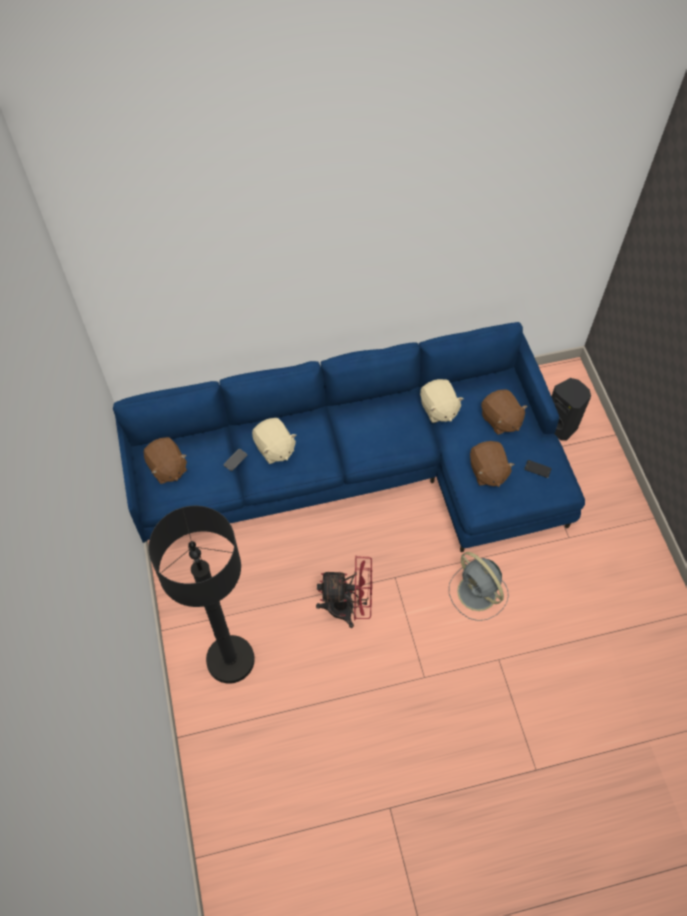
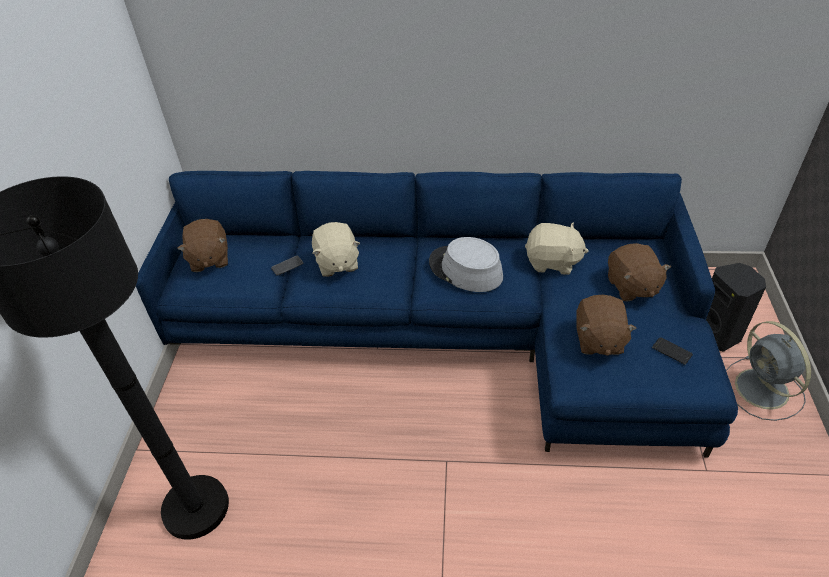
camera: 20 degrees right, 15 degrees down
(348, 607) = (372, 483): red fan -> none
(376, 432) = (465, 270): none -> grey hat
(438, 409) = (552, 262): beige plush toy -> beige plush toy turned 75 degrees counterclockwise
(478, 594) = (555, 512): grey fan -> grey fan (763, 390)

